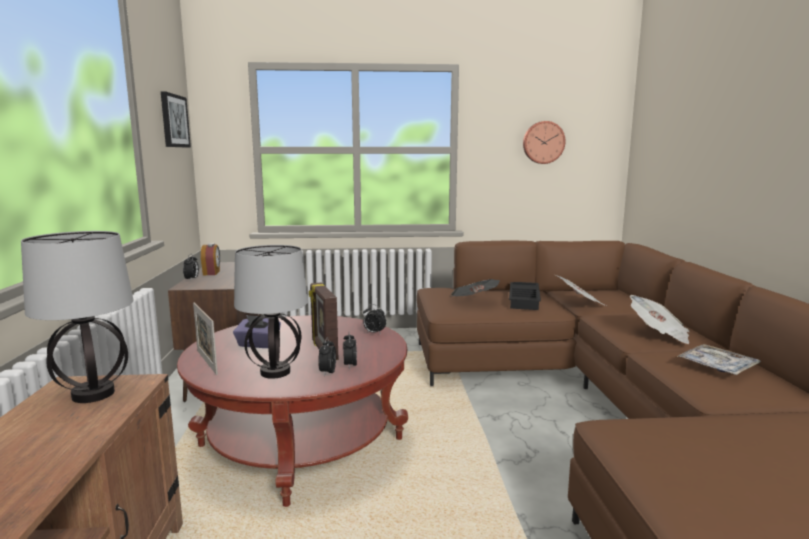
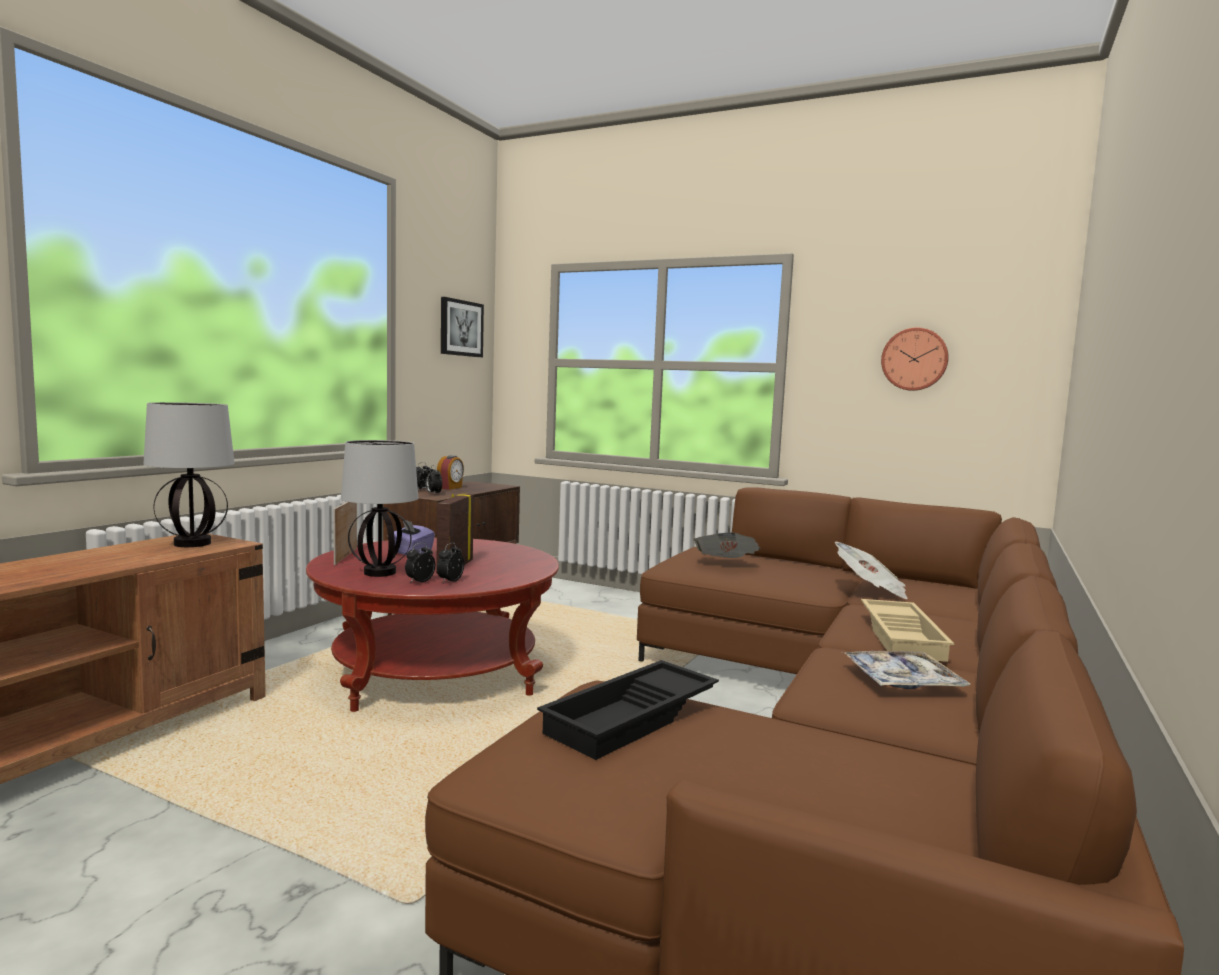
camera: 30 degrees right, 5 degrees down
(374, 333) = (532, 565): alarm clock -> alarm clock (433, 493)
(525, 300) = (799, 574): black tray -> black tray (633, 719)
(659, 334) = (904, 637): newspaper -> beige tray

